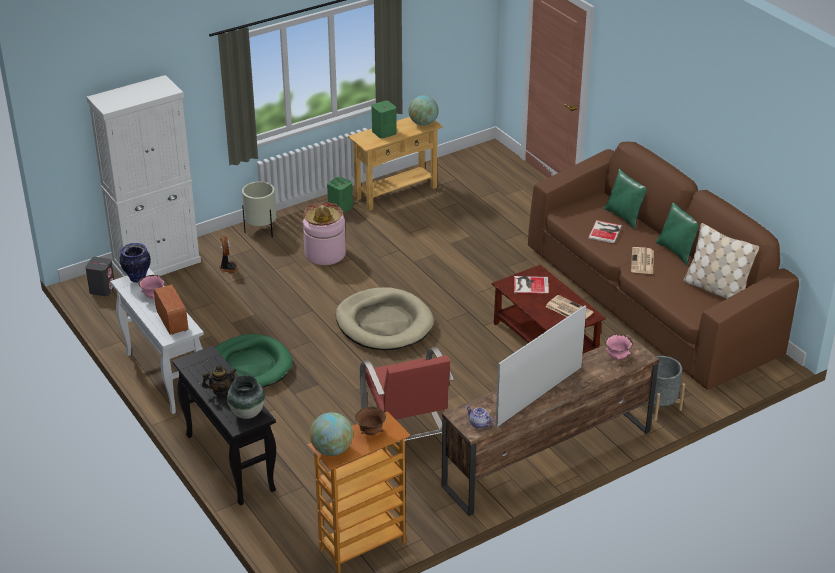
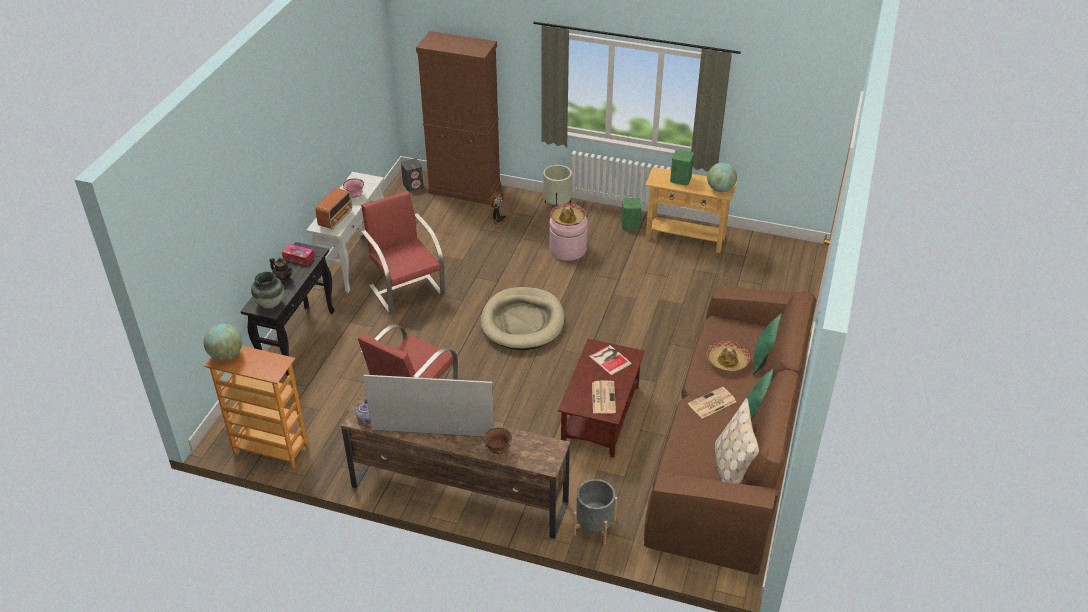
camera: 50 degrees right, 5 degrees up
(137, 278) = (366, 179): vase -> none
(157, 264) = (465, 190): white cabinet -> brown cabinet
(201, 368) = (298, 258): none -> tissue box
(251, 365) = (406, 290): green dog bed -> red armchair
(370, 432) = (263, 362): brown bowl -> brown bowl (498, 450)
(606, 231) = (727, 361): book -> hat
(617, 357) = (531, 450): pink bowl -> none

